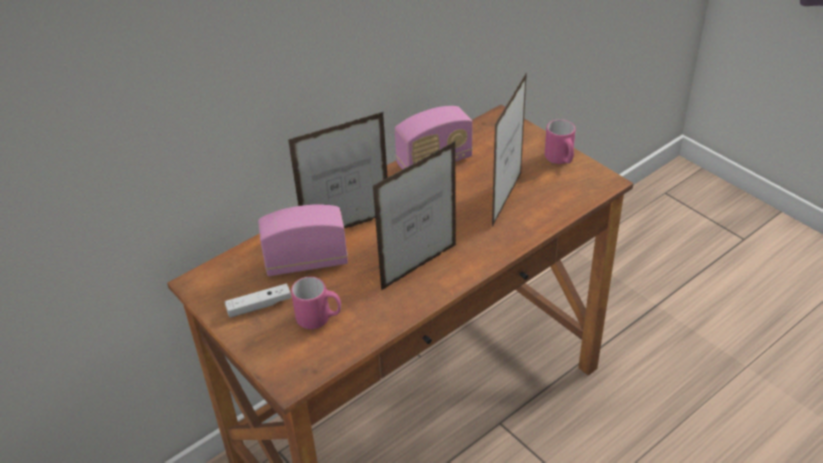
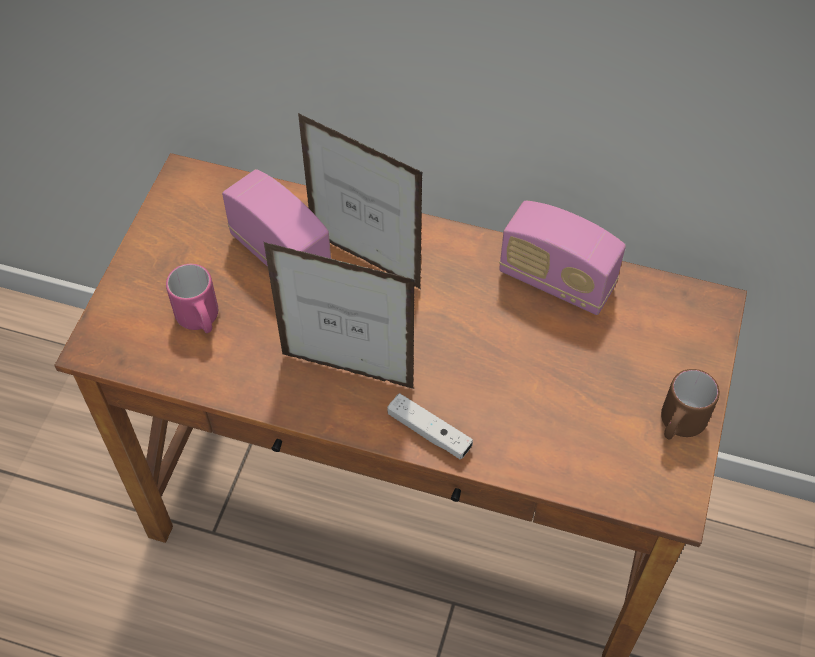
camera: 55 degrees right, 15 degrees up
(259, 306) = (185, 253): white game controller -> white game controller (429, 432)
(507, 199) = (543, 401): picture frame -> none
(561, 160) = (678, 425): pink mug -> brown mug

